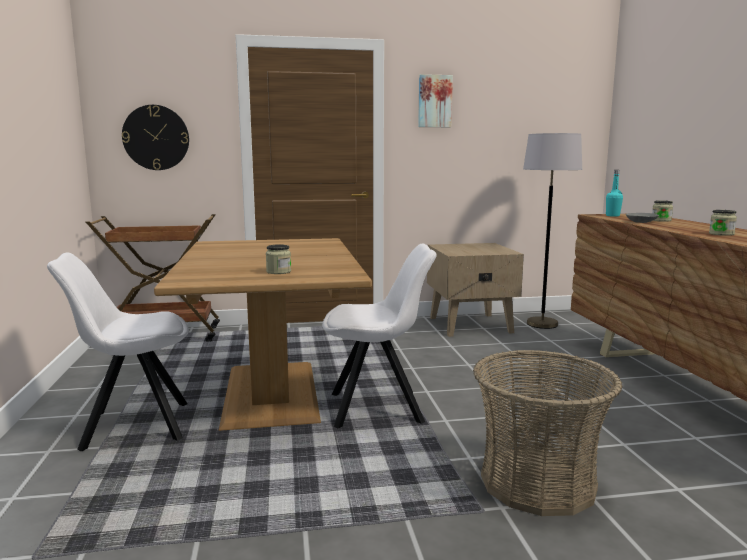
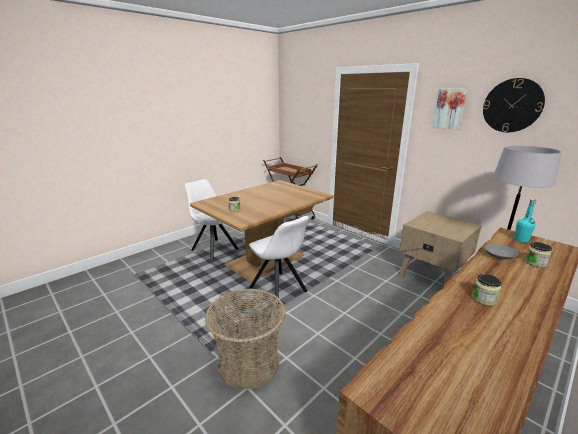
camera: 55 degrees right, 10 degrees up
(156, 137) = (301, 122): wall clock -> wall clock (512, 105)

